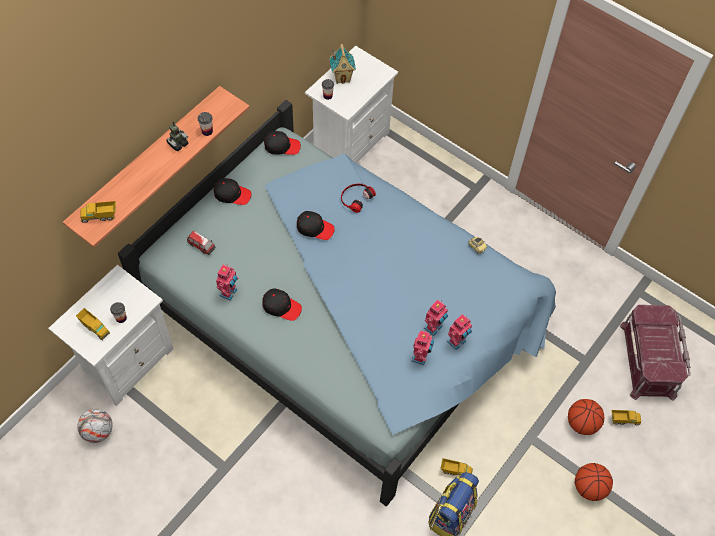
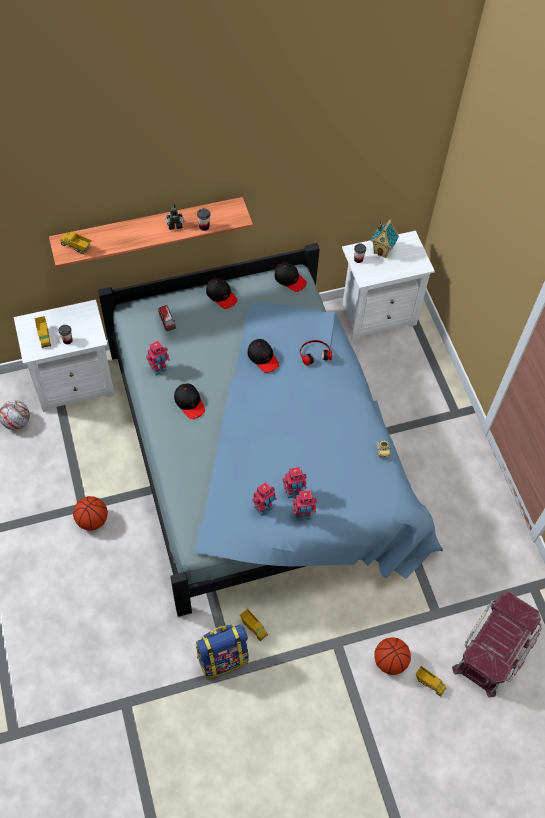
camera: 35 degrees right, 0 degrees up
(589, 487) = (353, 716): basketball -> basketball (92, 520)

